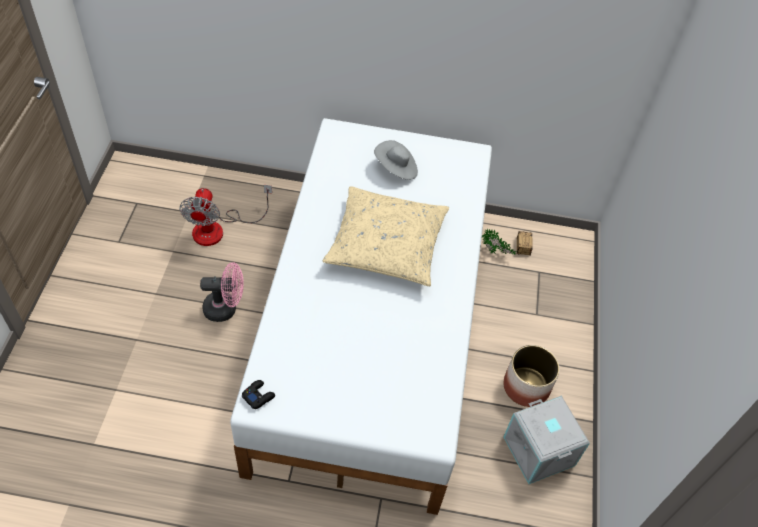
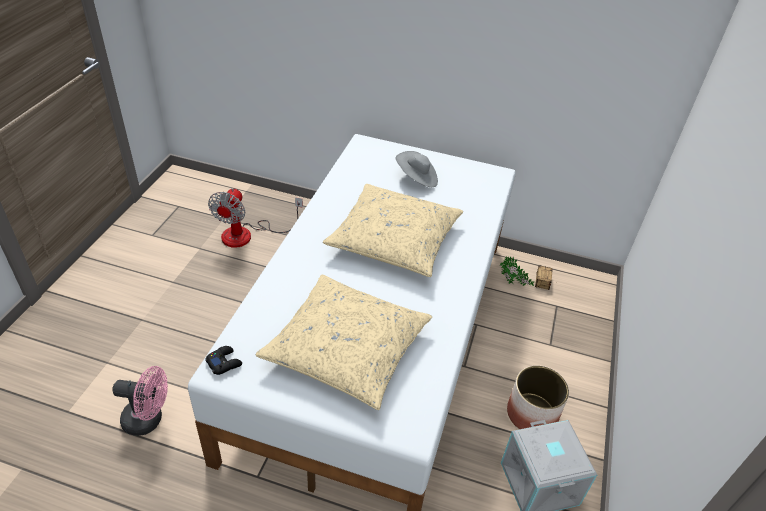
camera: 10 degrees right, 10 degrees down
(225, 308) = (235, 302): pink fan -> pink fan (149, 420)
(364, 367) = (346, 348): none -> beige pillow

